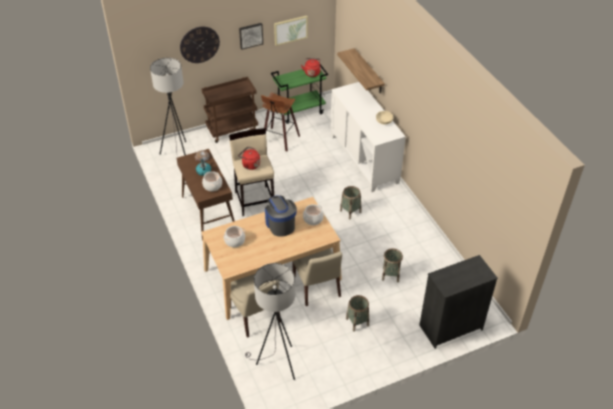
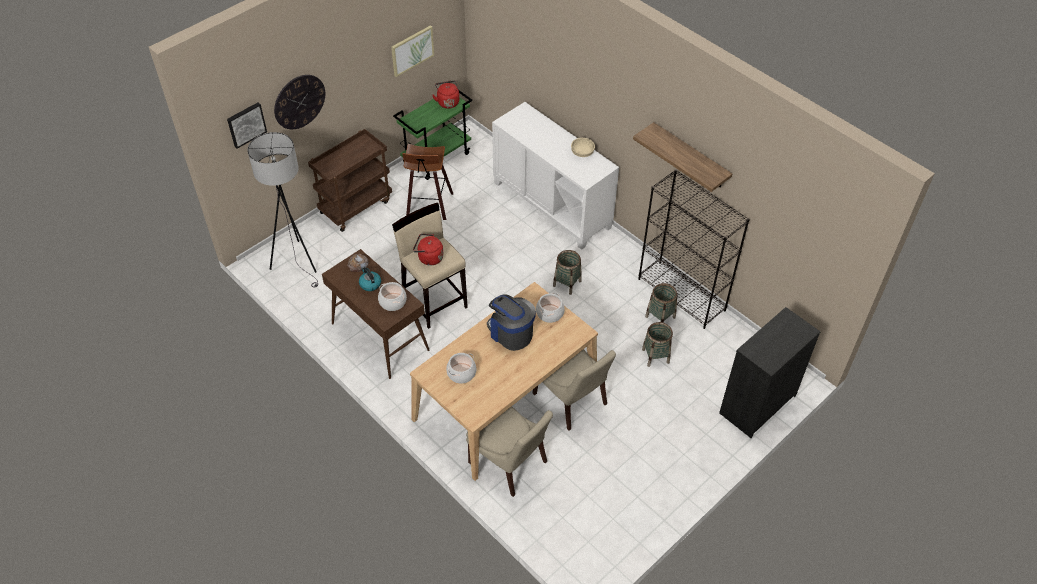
camera: 20 degrees left, 5 degrees up
(250, 35) = (363, 71): picture -> picture (246, 124)
(277, 364) = (567, 520): grey floor lamp -> none
(357, 322) = (642, 432): basket -> basket (660, 317)
(368, 71) = (538, 87): shelf -> shelf (690, 156)
(429, 239) = (682, 294): none -> black bookcase

